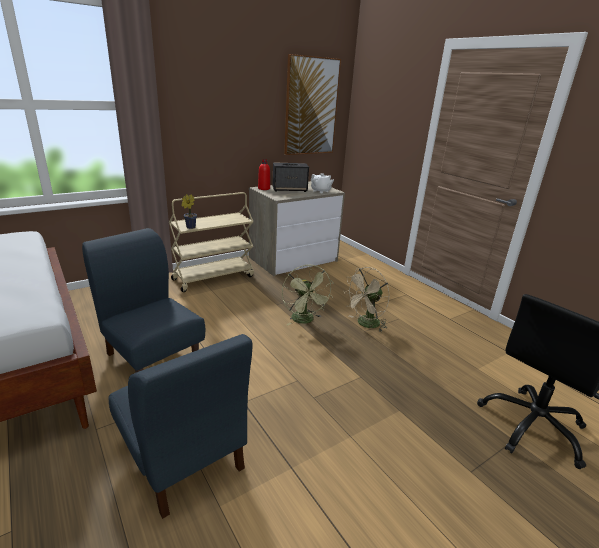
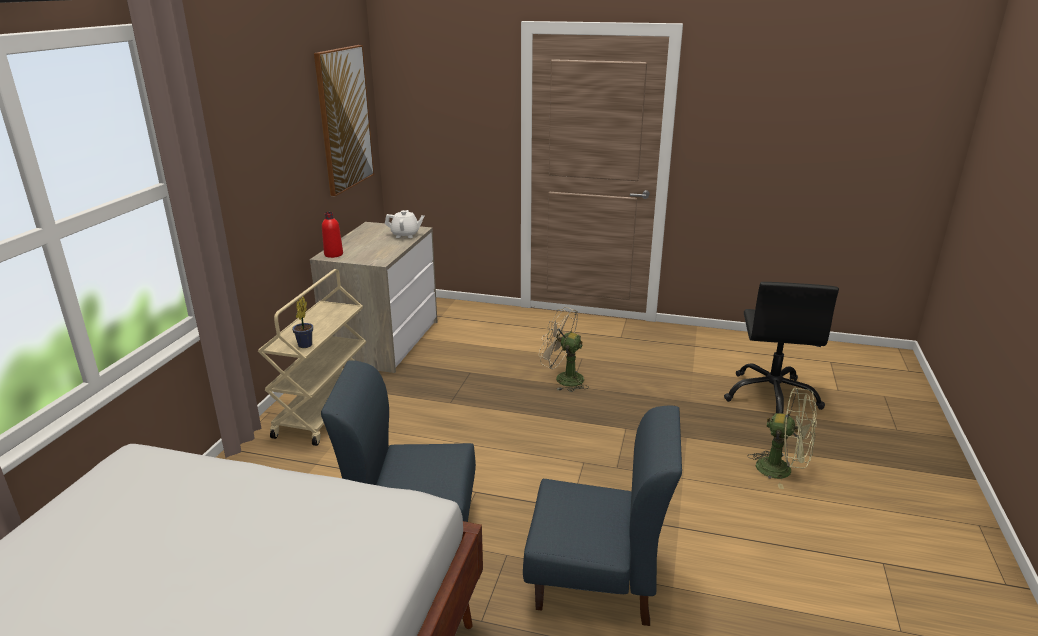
camera: 40 degrees left, 0 degrees up
(290, 189) = (367, 245): speaker -> none
(305, 320) = (505, 404): green fan -> green fan (782, 470)
(365, 324) = (563, 379): beige fan -> beige fan turned 105 degrees clockwise

